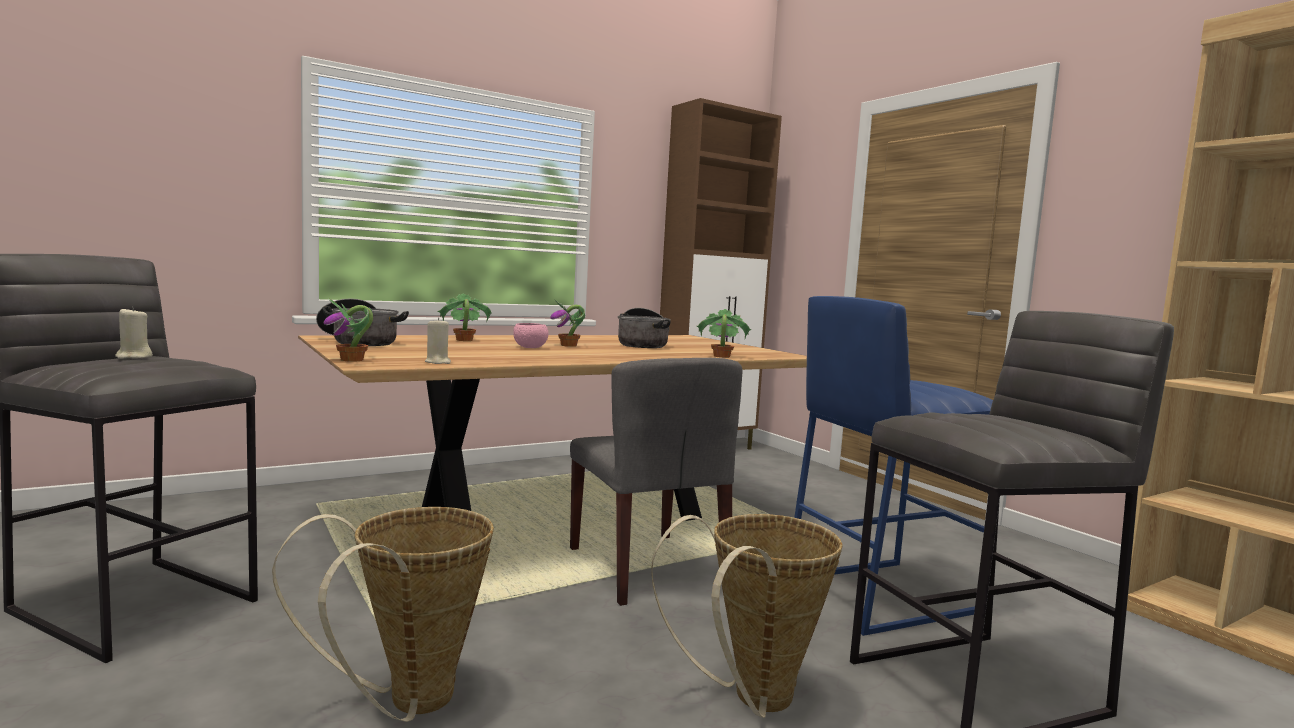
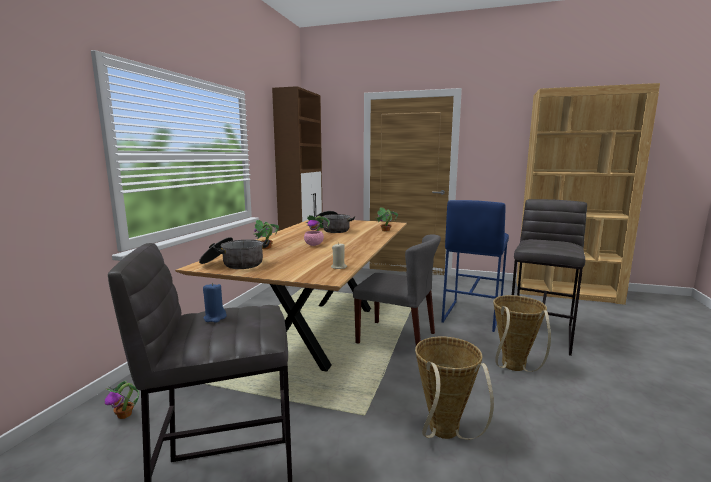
camera: 40 degrees left, 5 degrees up
(134, 357) = (215, 318): beige candle -> blue candle
(352, 360) = (306, 278): potted plant -> potted plant (125, 415)

